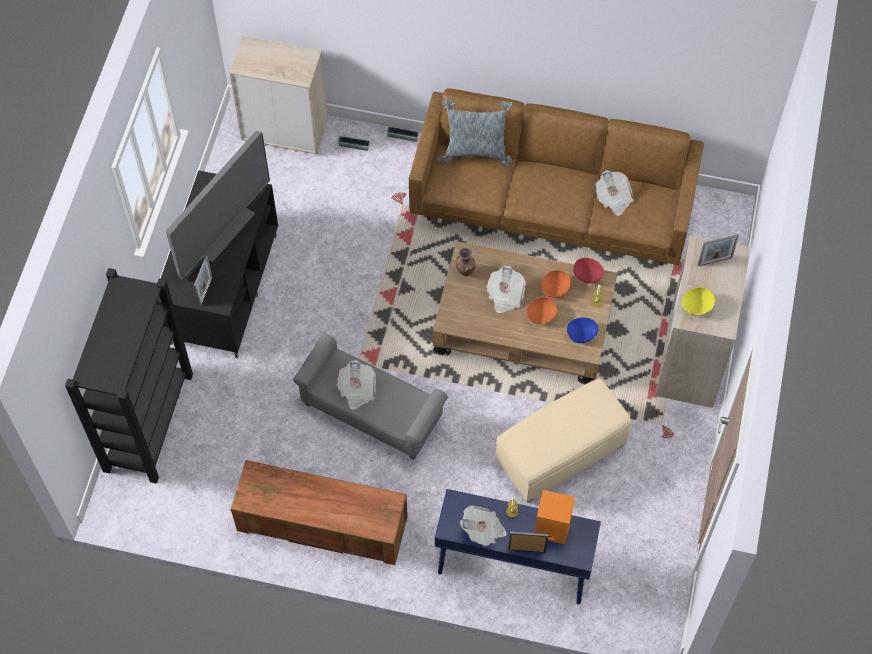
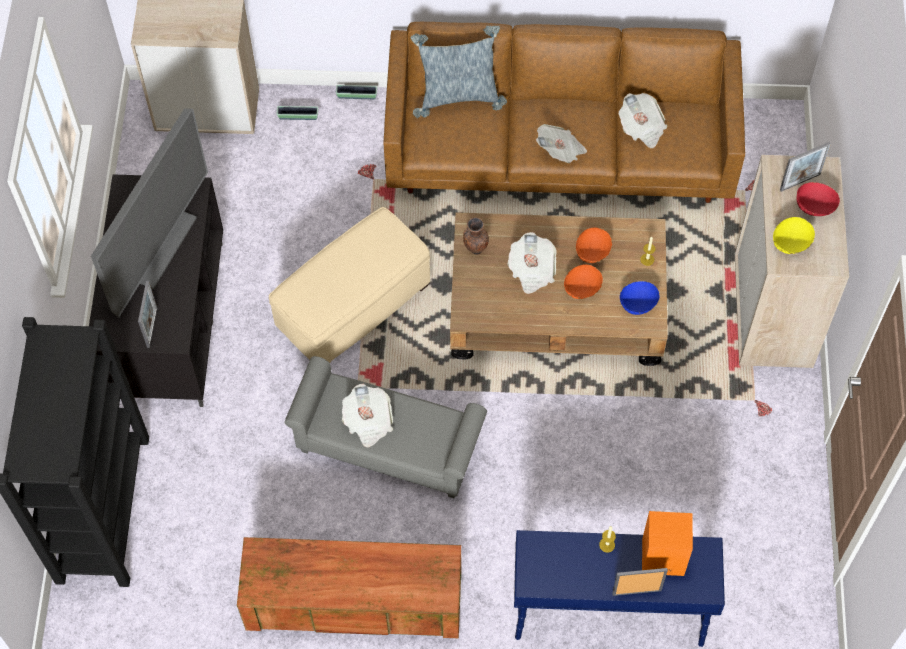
camera: 10 degrees left, 0 degrees up
(483, 530) = (575, 576): newspaper -> newspaper (560, 151)
(560, 452) = (636, 457): beige ottoman -> beige ottoman (353, 306)
(587, 275) = (629, 228): red bowl -> red bowl (815, 206)

